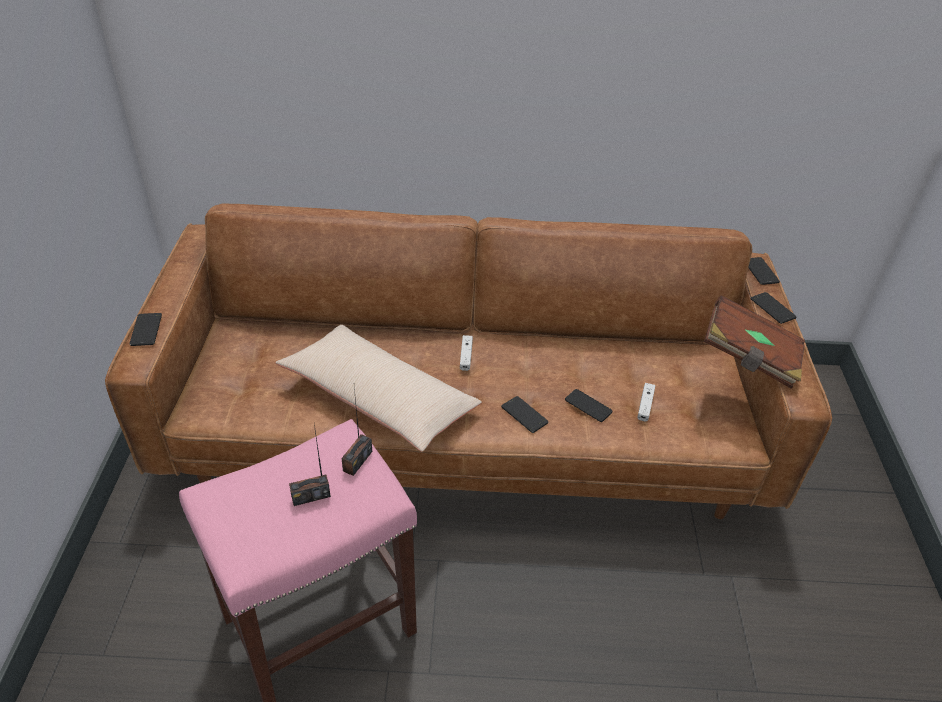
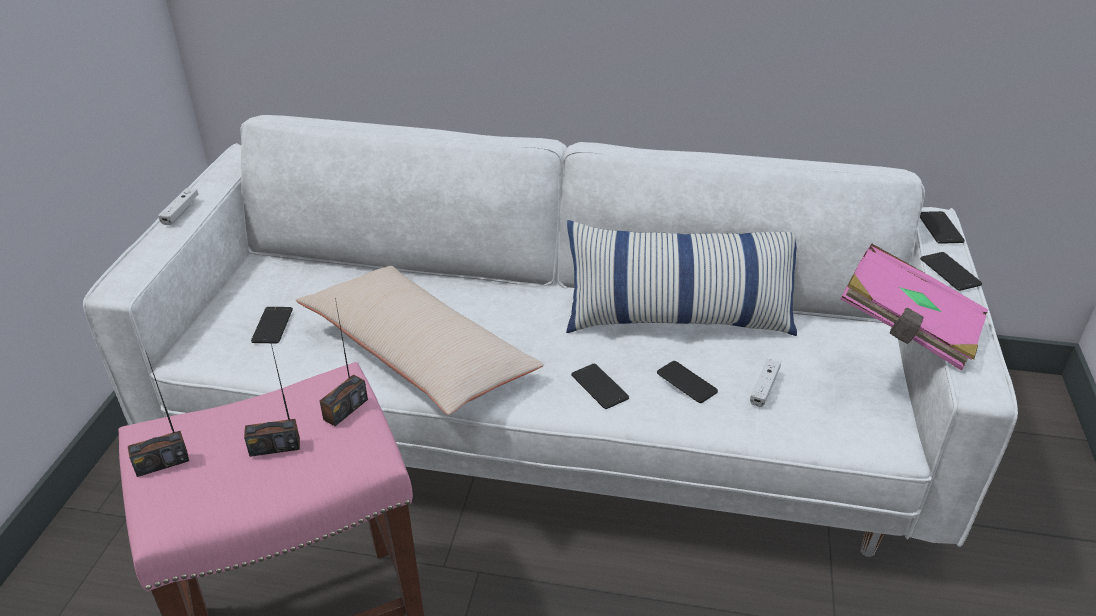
camera: 10 degrees right, 5 degrees down
(146, 330) = (147, 249): phone -> phone (272, 325)
(228, 518) = (162, 463): none -> radio
(466, 356) = (540, 313): white game controller -> white game controller (180, 211)
(467, 430) = (548, 416): brown sofa -> white sofa
(572, 353) = (678, 319): none -> pillow
(749, 358) = (907, 329): brown book -> pink book

